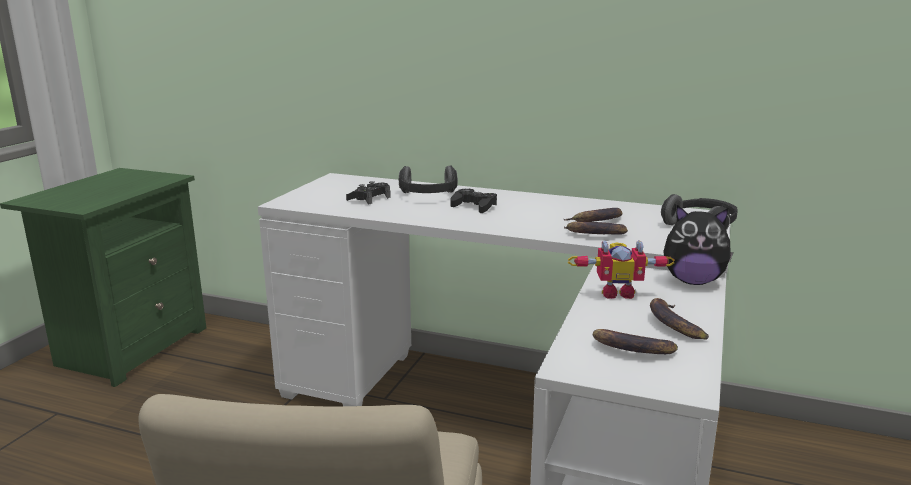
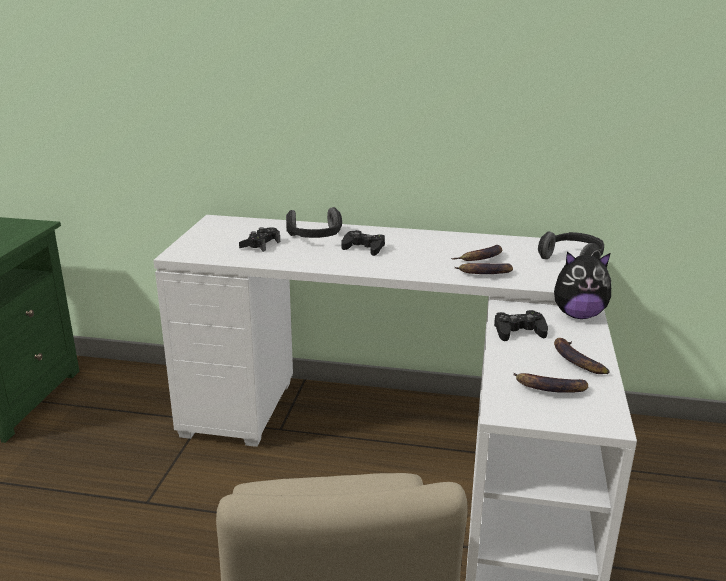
camera: 10 degrees left, 5 degrees up
(617, 292) = (519, 331): toy robot -> black game controller

